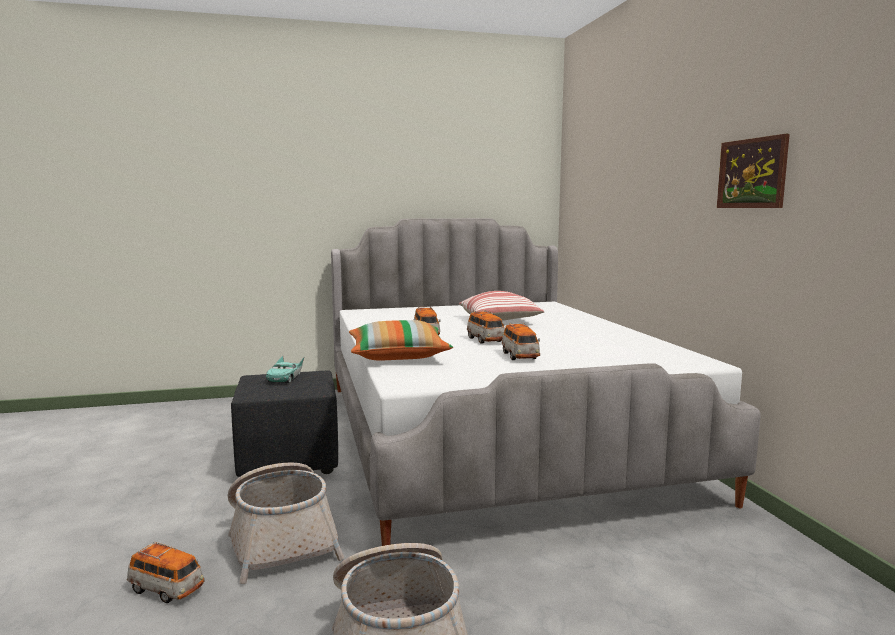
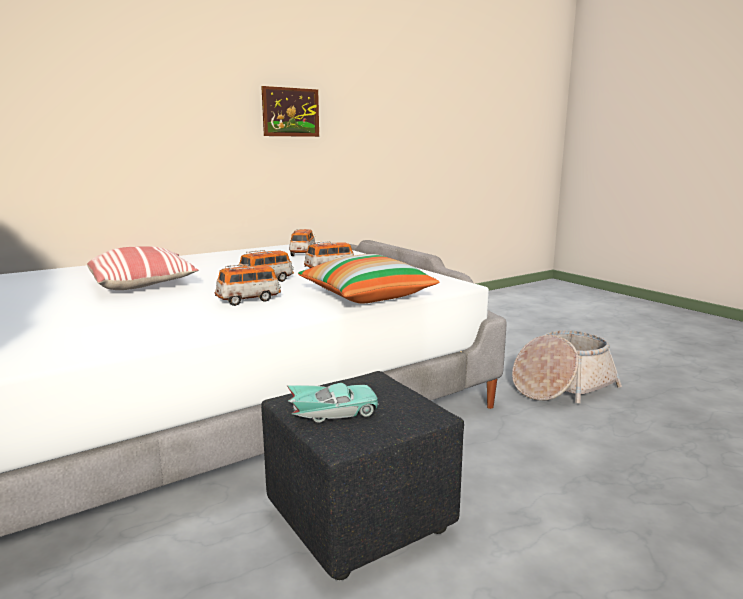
camera: 110 degrees left, 5 degrees up
(166, 589) = (642, 479): toy car -> toy car (303, 253)
(281, 539) = (521, 455): basket -> none

